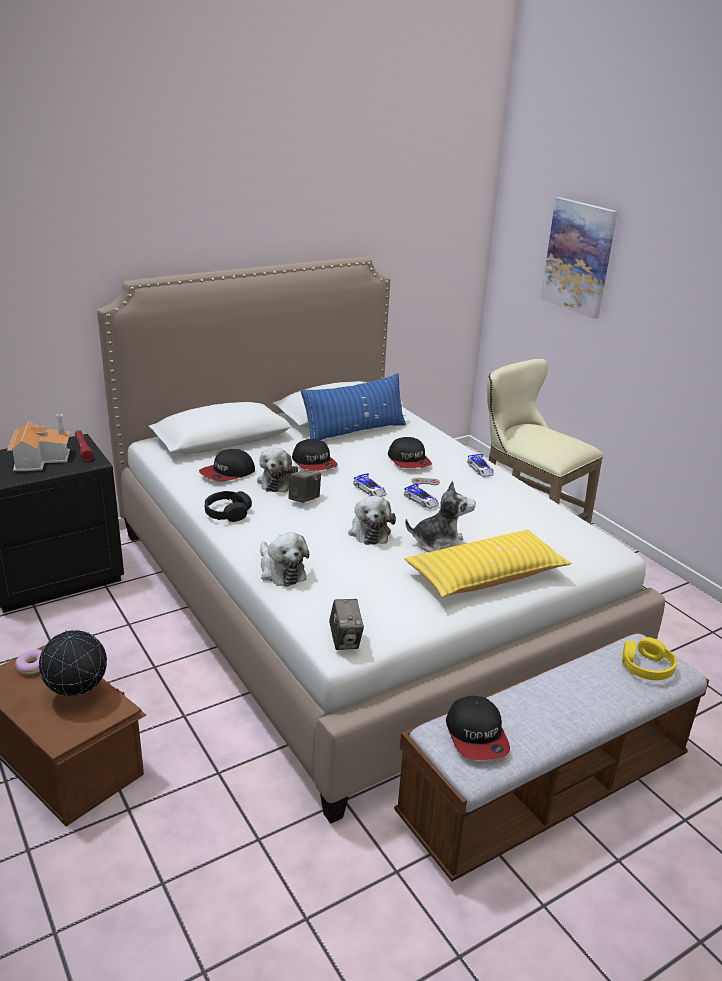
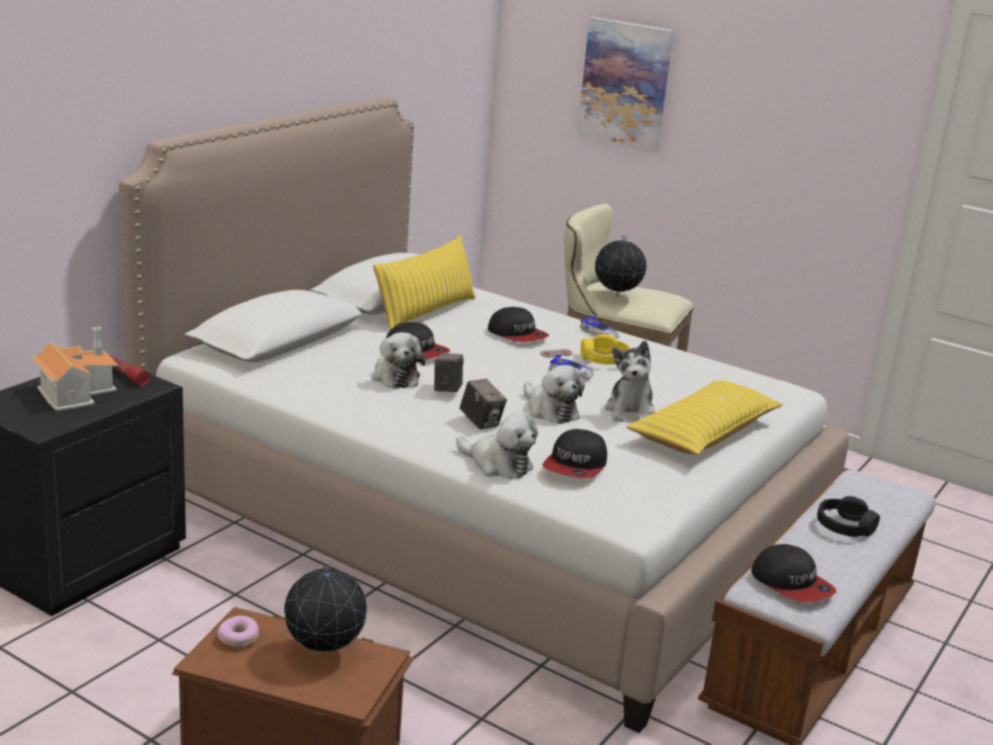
camera: 25 degrees left, 5 degrees down
(227, 473) = (328, 376): cap -> cap (576, 465)
(227, 513) = (375, 417): black headphones -> black headphones (845, 526)
(345, 640) = (631, 515): camera -> camera (481, 422)
(354, 431) = (425, 312): blue pillow -> yellow pillow
(370, 490) = (508, 370): toy car -> none
(439, 544) = (630, 411): plush toy -> plush toy turned 120 degrees clockwise
(528, 439) = (616, 297): none -> globe
(646, 667) = (882, 495): yellow headphones -> yellow headphones (604, 359)

